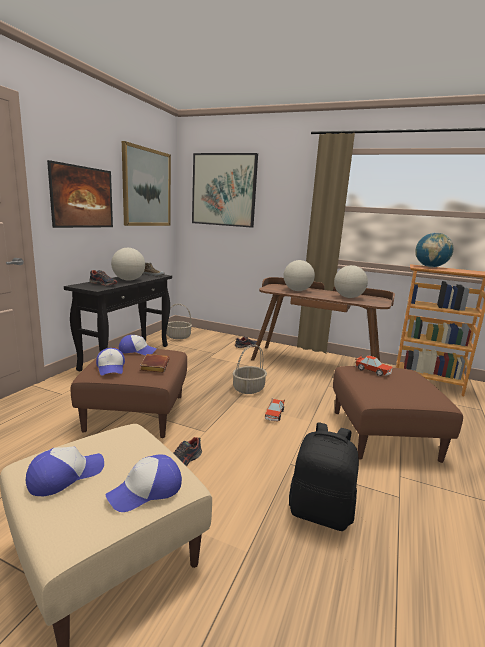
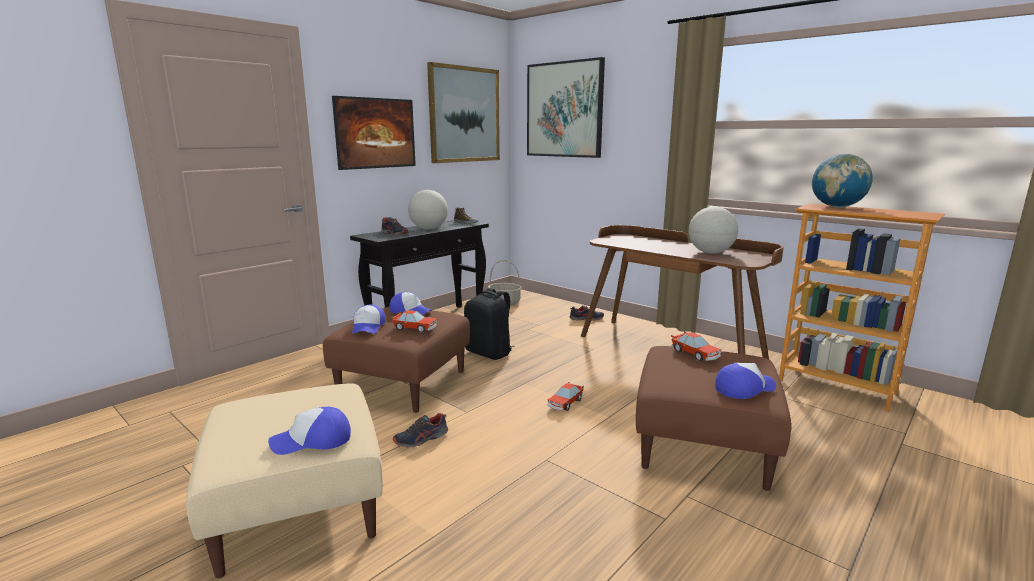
camera: 20 degrees right, 0 degrees up
(65, 475) = (253, 418): cap -> cap (744, 388)
(154, 366) = (415, 328): brown book -> toy car
(248, 388) = (553, 370): basket -> none
(297, 290) = (642, 243): globe -> none
(320, 512) = (546, 515): black backpack -> black backpack (489, 353)

